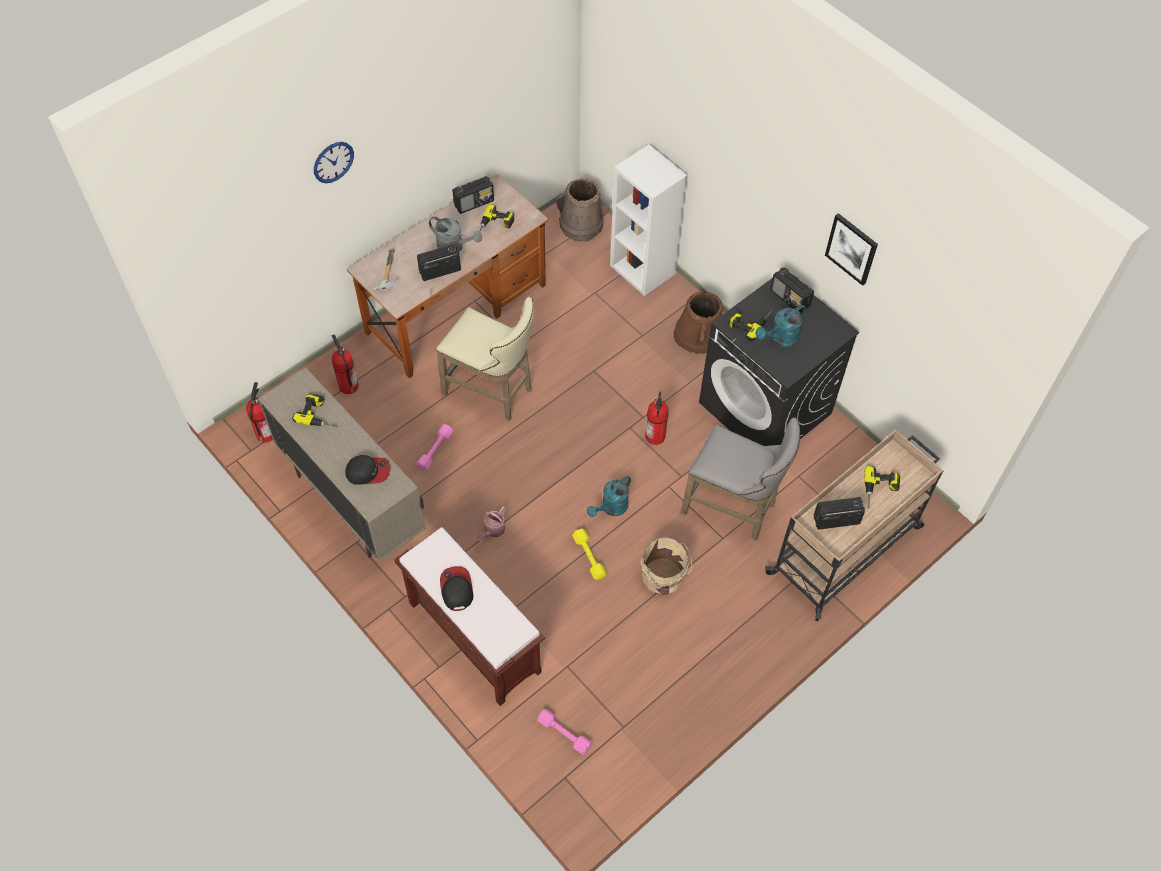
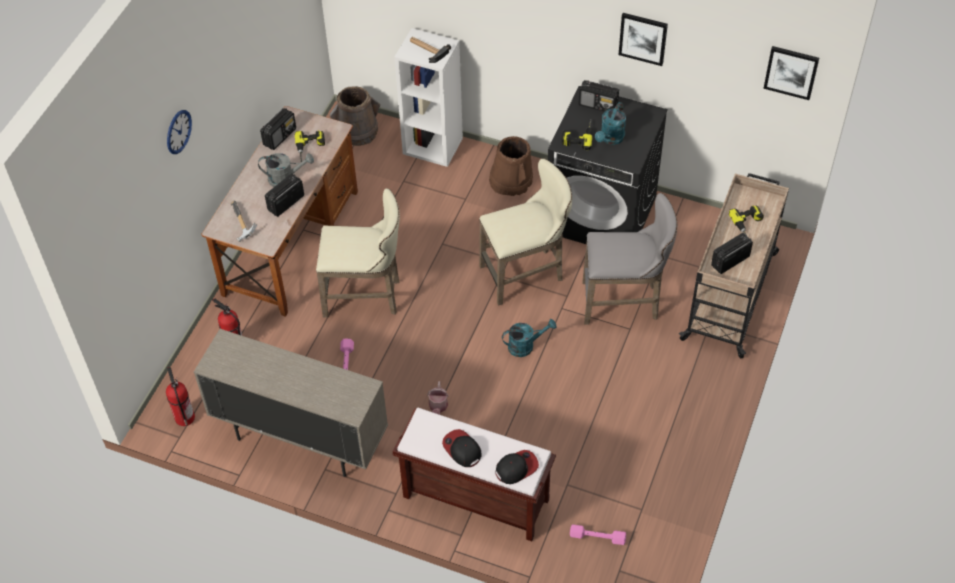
camera: 25 degrees left, 5 degrees down
(320, 414) = (259, 360): power drill -> none
(368, 471) = (332, 387): cap -> cap (516, 468)
(589, 556) = (531, 391): yellow dumbbell -> none
(611, 508) = (525, 345): turquoise watering can -> turquoise watering can turned 120 degrees counterclockwise
(650, 172) = (427, 50): none -> hammer
(655, 437) = (526, 274): fire extinguisher -> beige stool
(663, 578) = (602, 380): beige bucket -> none
(987, 350) = (791, 72): none -> picture

